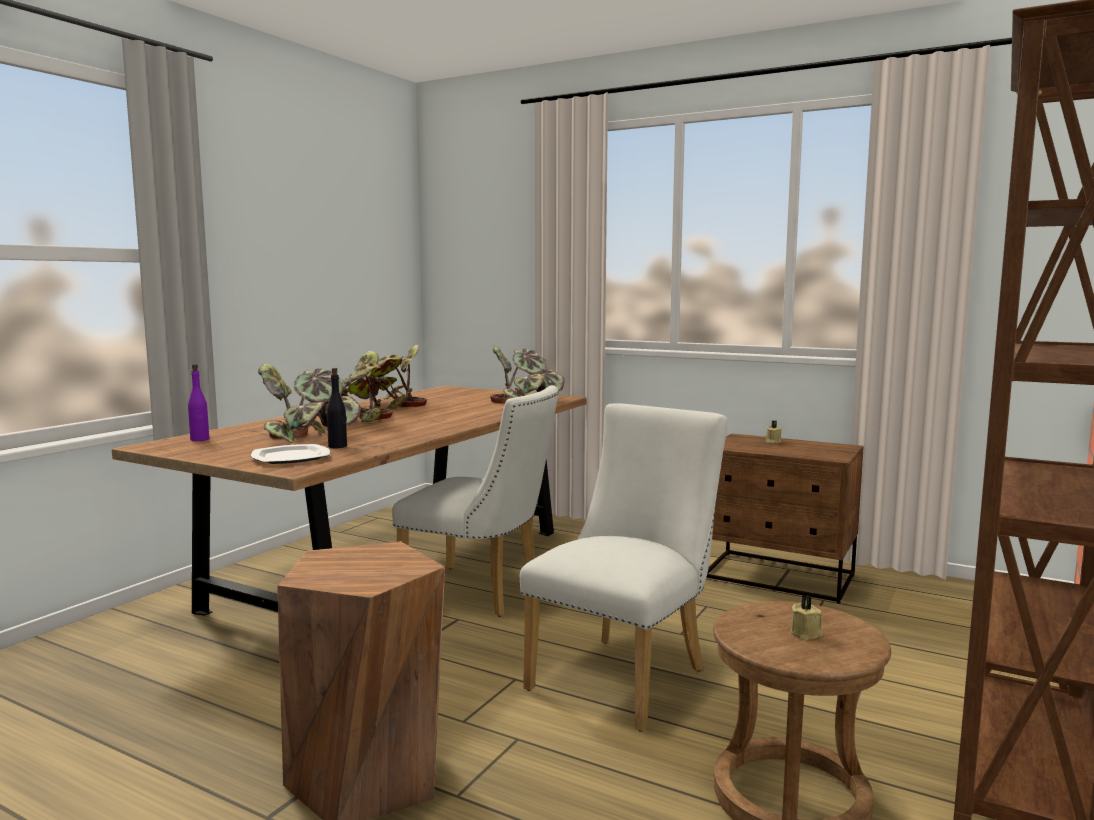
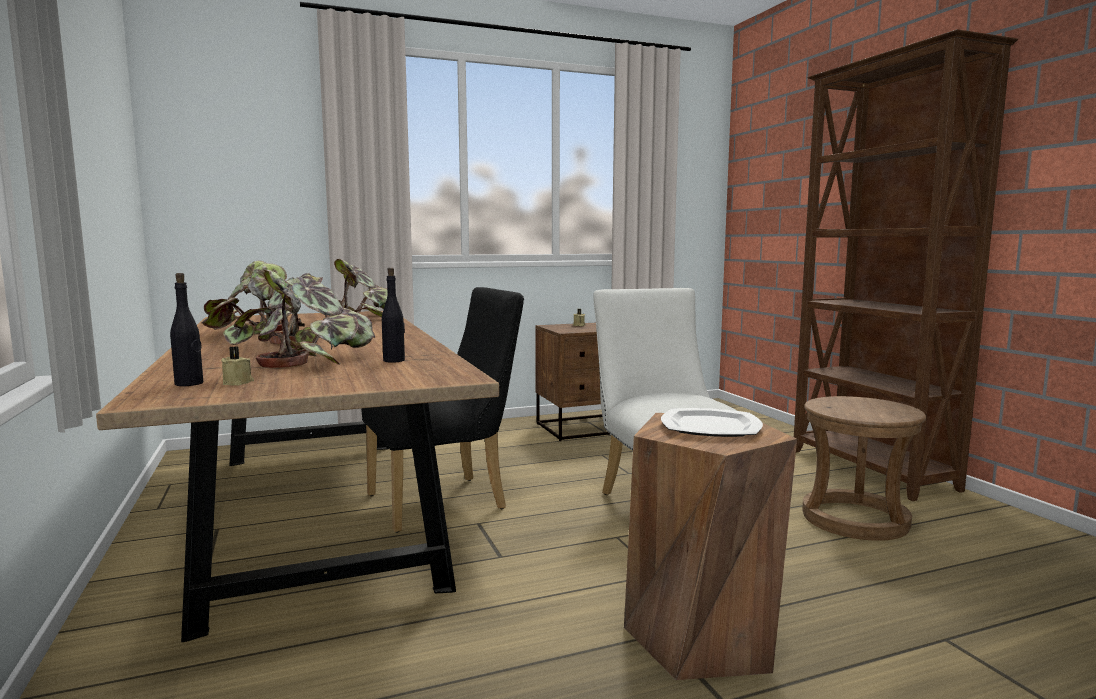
camera: 50 degrees left, 0 degrees up
(200, 439) = (189, 383): purple bottle -> black bottle
(291, 457) = (400, 373): plate -> plate (709, 426)
(482, 593) = (447, 501): white chair -> black chair
(806, 634) = (866, 407): beige candle -> beige candle (238, 382)

